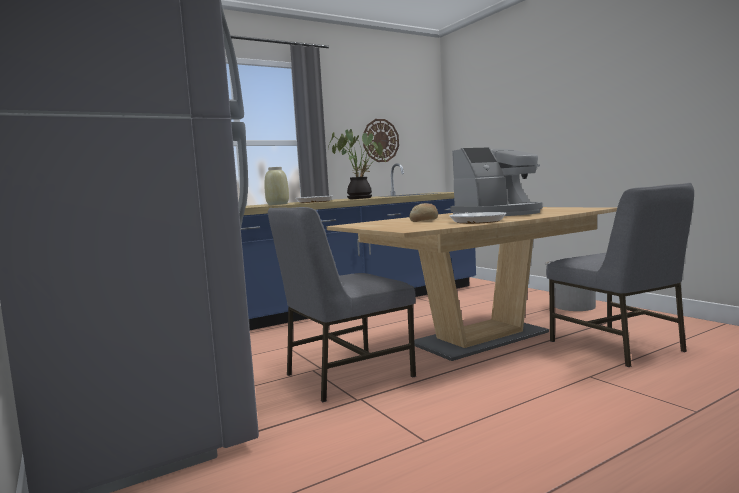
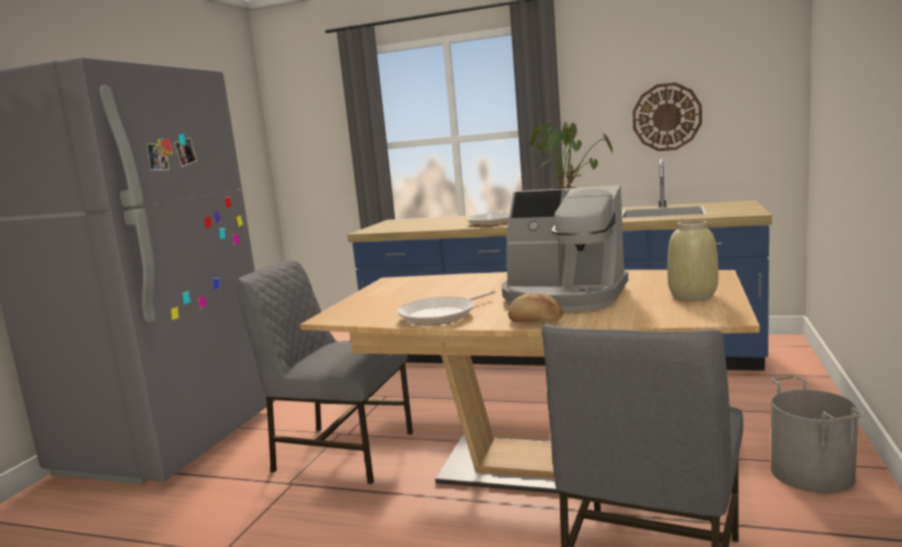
camera: 50 degrees right, 5 degrees up
(278, 204) = (445, 225): beige vase -> beige vase (693, 295)
(424, 221) = (446, 293): bread -> bread (535, 321)

